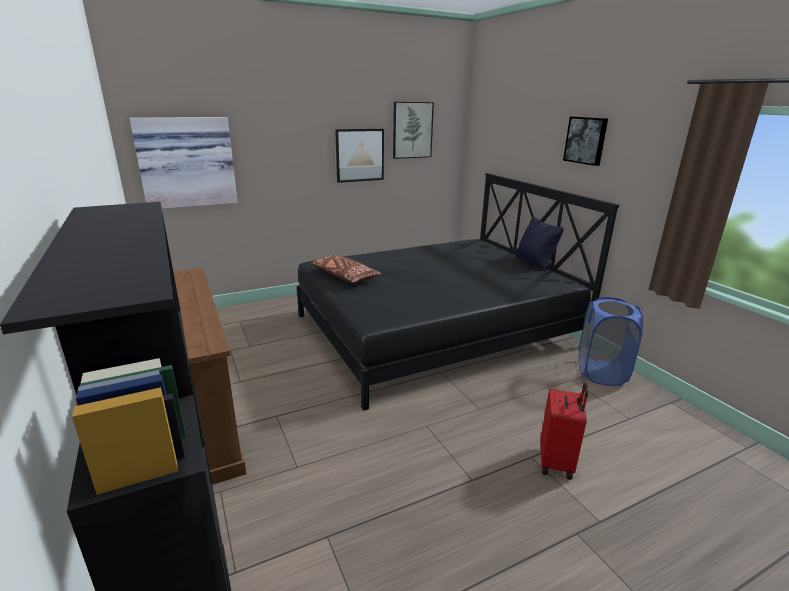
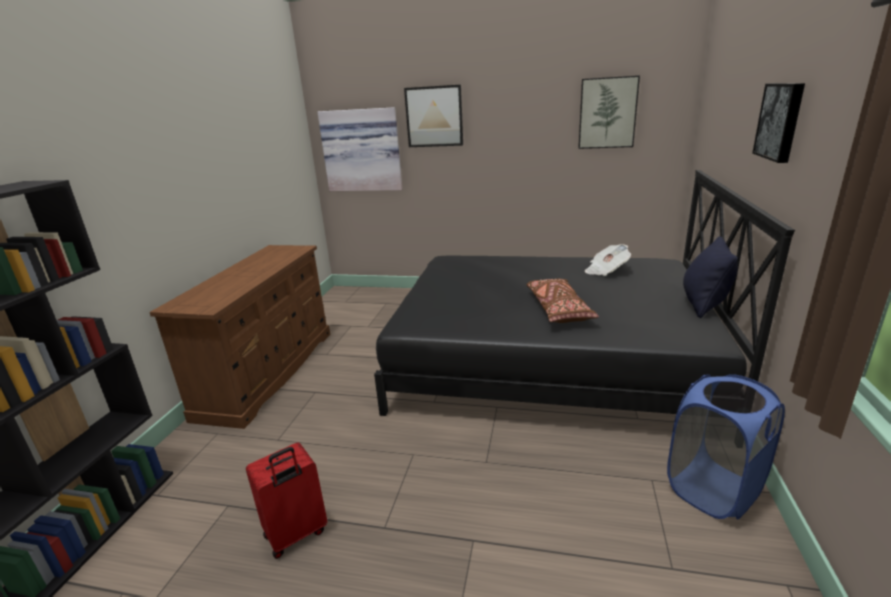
camera: 40 degrees right, 0 degrees up
(344, 276) = (447, 276): brown pillow -> brown pillow (558, 309)
(360, 155) = (535, 144): picture -> picture (434, 116)
(452, 252) = (606, 271): none -> newspaper
(557, 462) = (492, 563): red suitcase -> red suitcase (296, 534)

